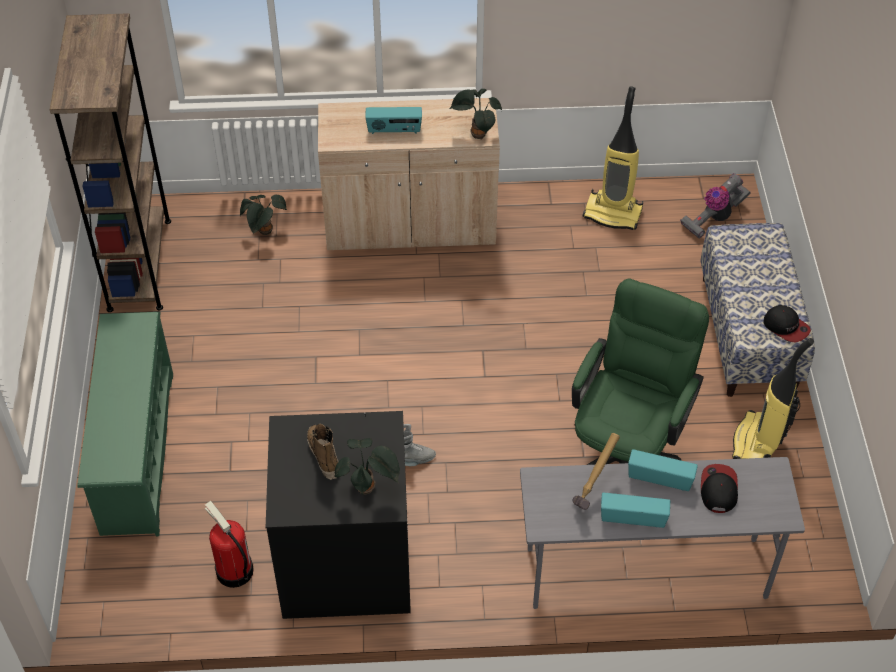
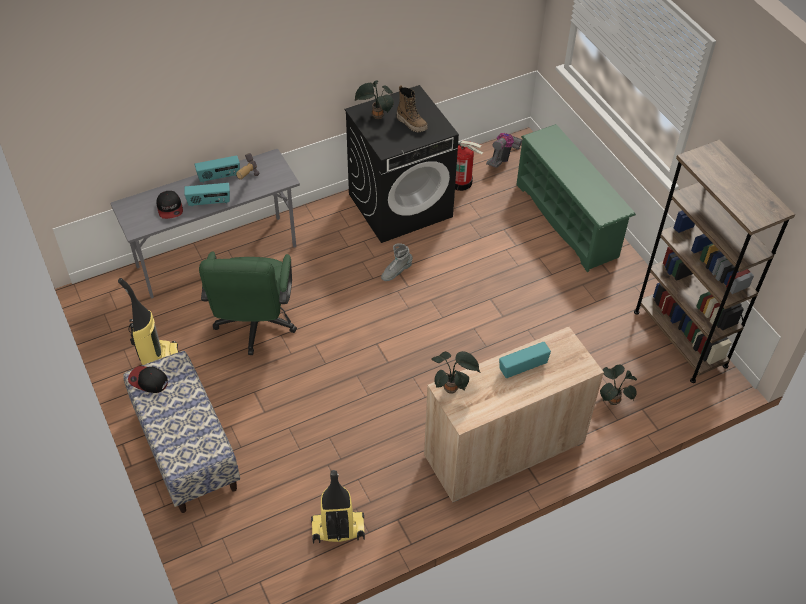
camera: 155 degrees right, 0 degrees up
(713, 218) = (243, 561): vacuum cleaner -> vacuum cleaner (502, 157)

